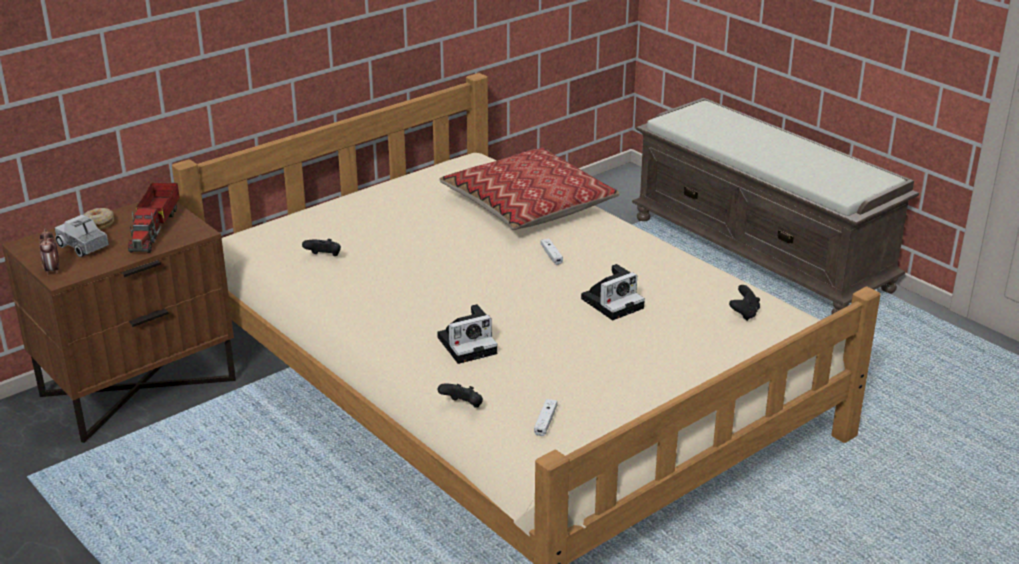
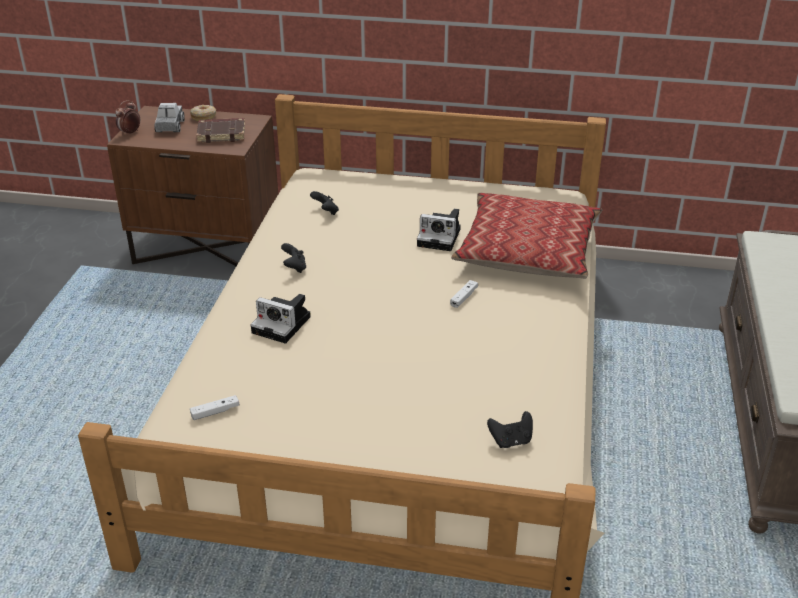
camera: 50 degrees right, 5 degrees up
(155, 228) = (222, 134): toy truck -> brown book
(463, 407) = (196, 364): black game controller -> black game controller (294, 267)
(613, 302) = (433, 361): camera -> camera (441, 237)

